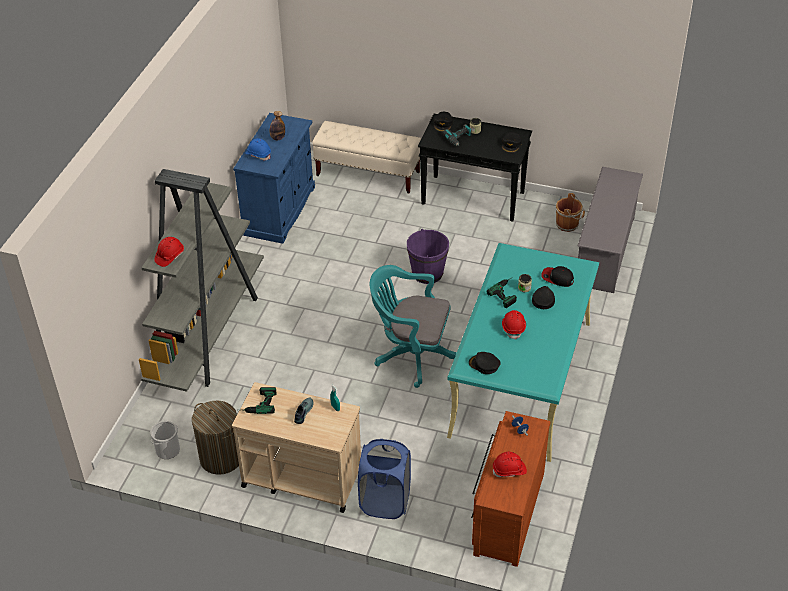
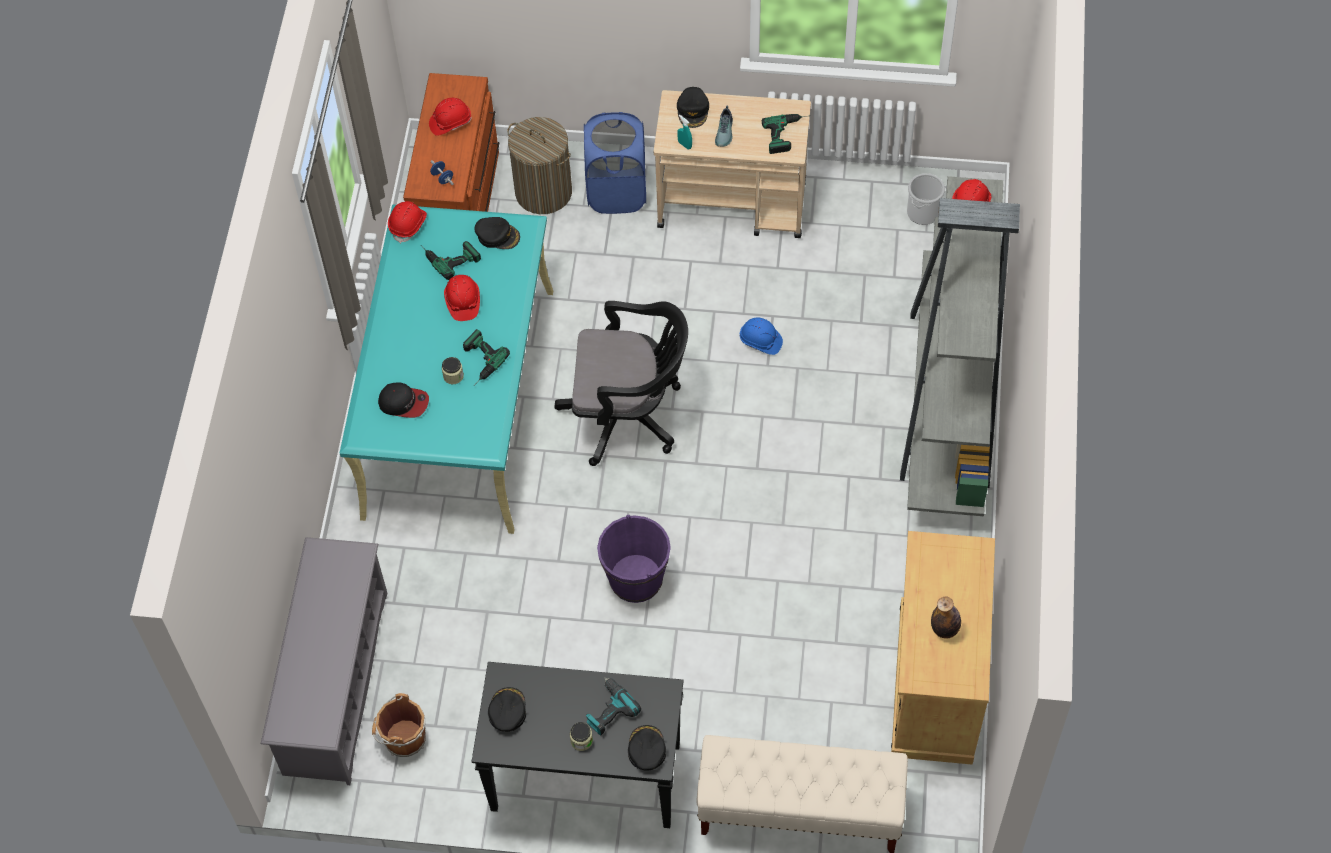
camera: 170 degrees right, 15 degrees up
(221, 458) = (848, 213): laundry basket -> laundry basket (543, 192)
(258, 154) = (963, 579): blue hard hat -> blue hard hat (760, 341)
(279, 210) = (935, 682): blue cabinet -> beige cabinet
(411, 355) = (628, 415): turquoise office chair -> black office chair
(520, 357) = (449, 255): none -> power drill
(543, 300) = (423, 358): black cap -> black cap (693, 110)
(547, 381) = (408, 225): none -> red hard hat

